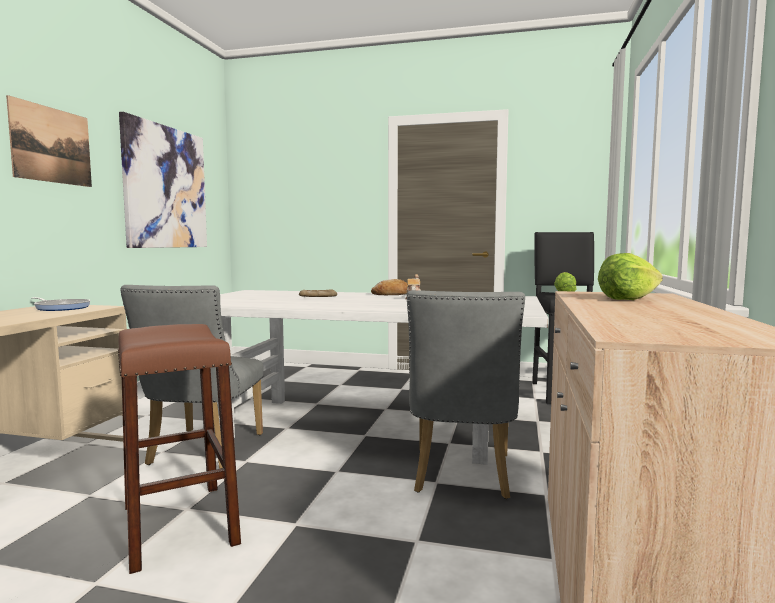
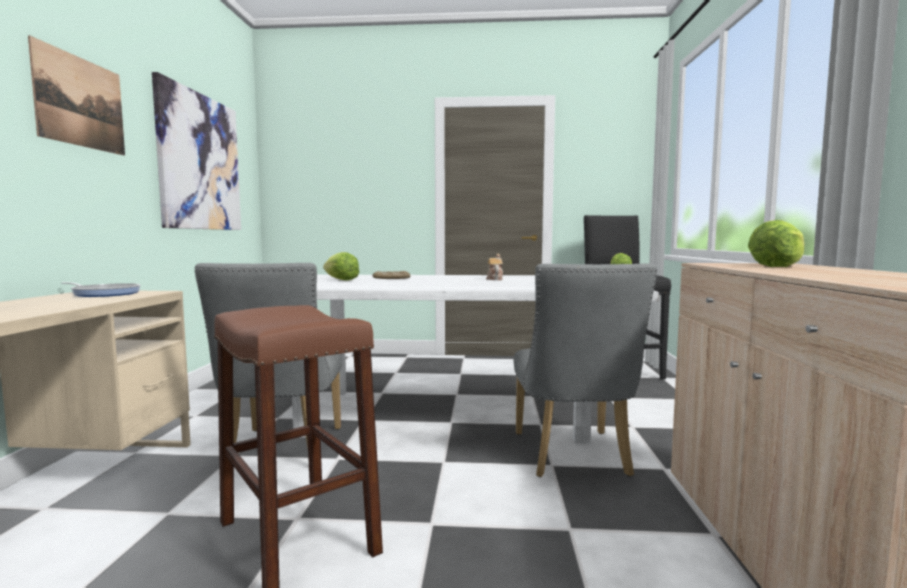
camera: 10 degrees left, 0 degrees up
(271, 297) = (341, 280): none -> lettuce
(392, 294) = (463, 276): bread -> none

